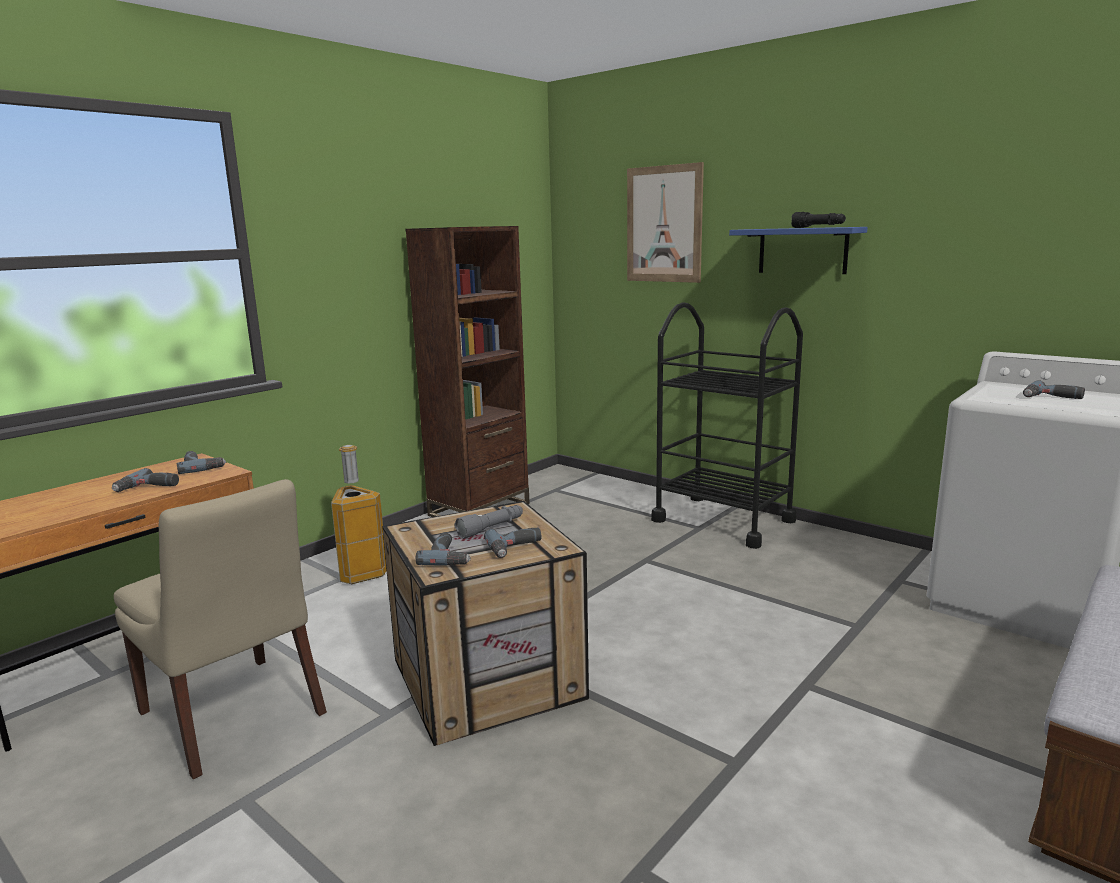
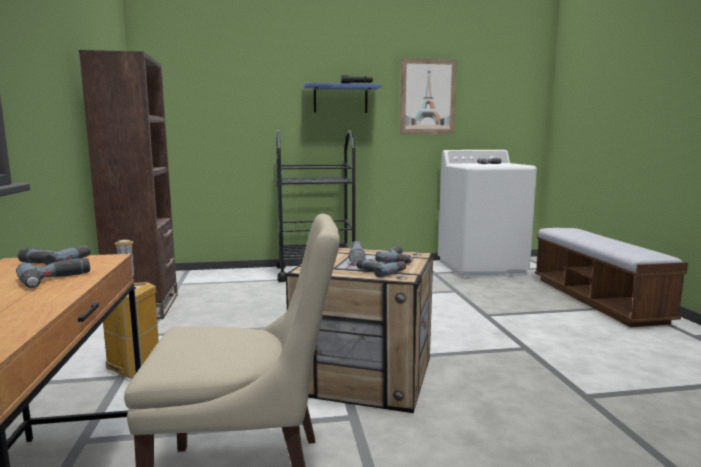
camera: 50 degrees left, 5 degrees down
(664, 224) = (240, 79): picture -> picture (428, 97)

